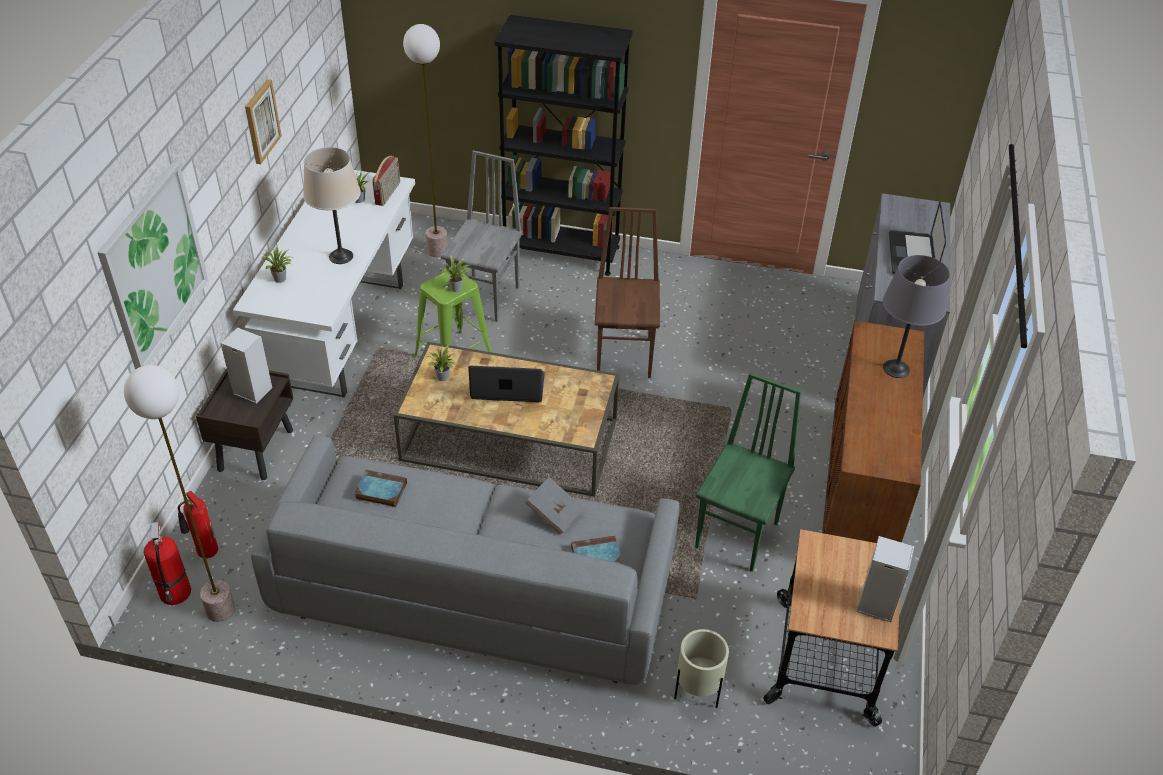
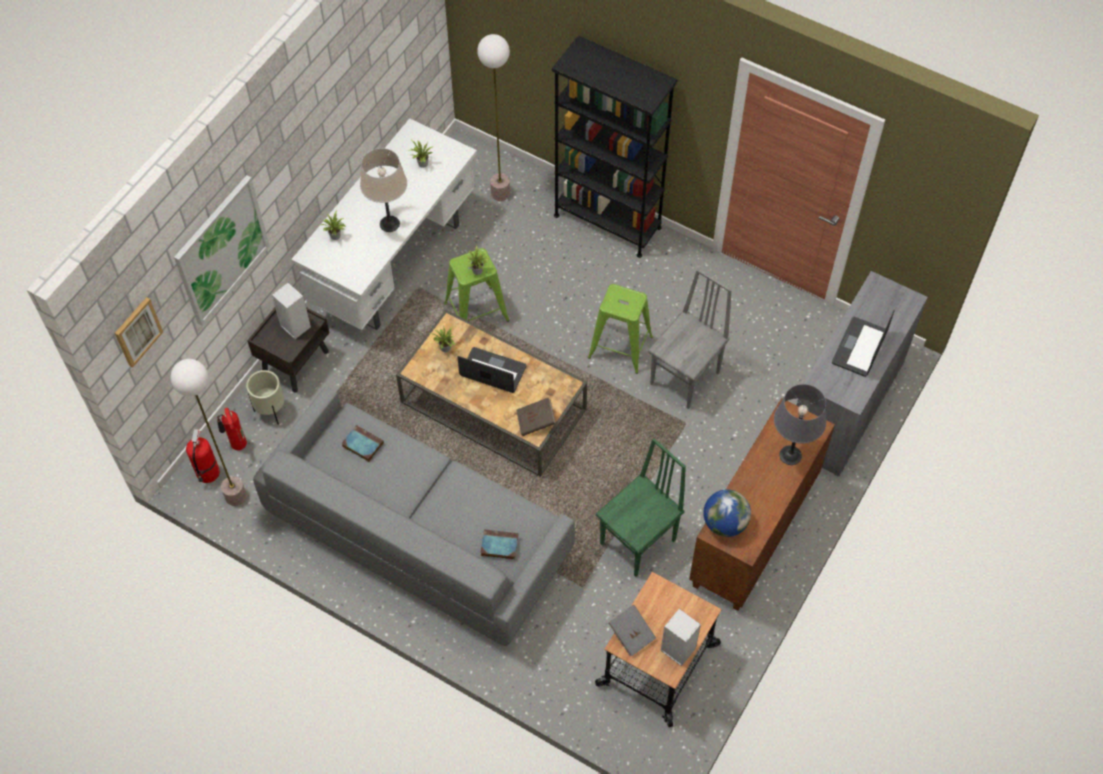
camera: 20 degrees right, 15 degrees up
(261, 121) = (339, 111): picture -> picture (137, 331)
(388, 194) = (449, 162): radio -> none
(486, 298) = (524, 256): grey chair -> grey chair (686, 378)
(555, 513) = (483, 500): grey book -> grey book (631, 634)
(579, 424) = (536, 422): none -> brown book
(625, 355) = (619, 347): brown chair -> green stool
(697, 692) = (551, 661): beige planter -> beige planter (271, 411)
(864, 449) = (724, 523): none -> globe

